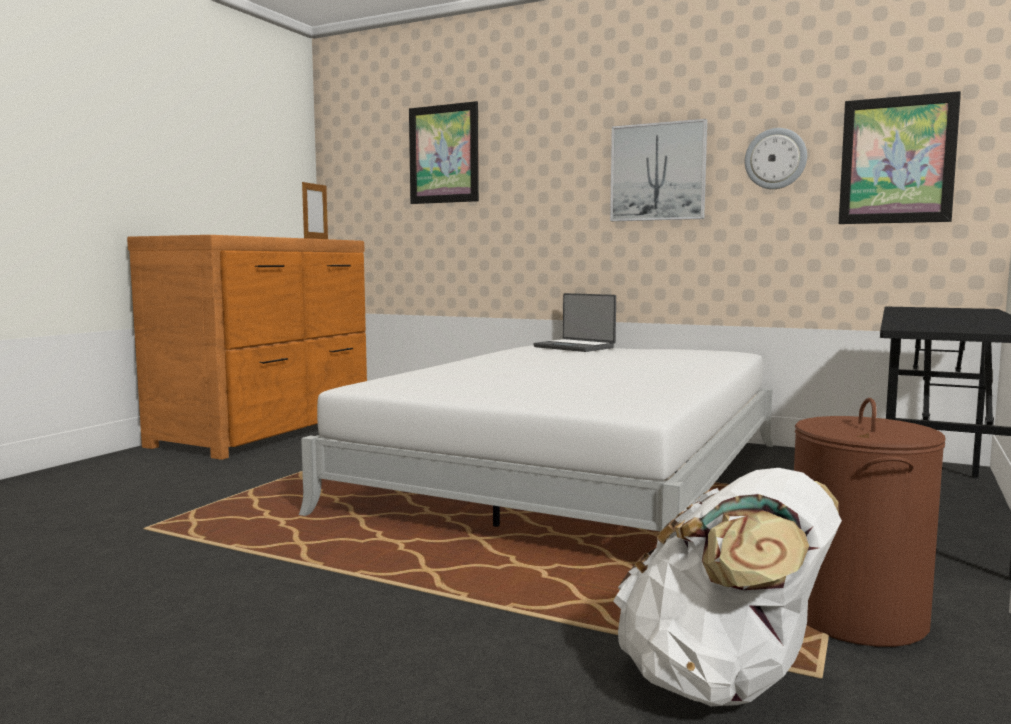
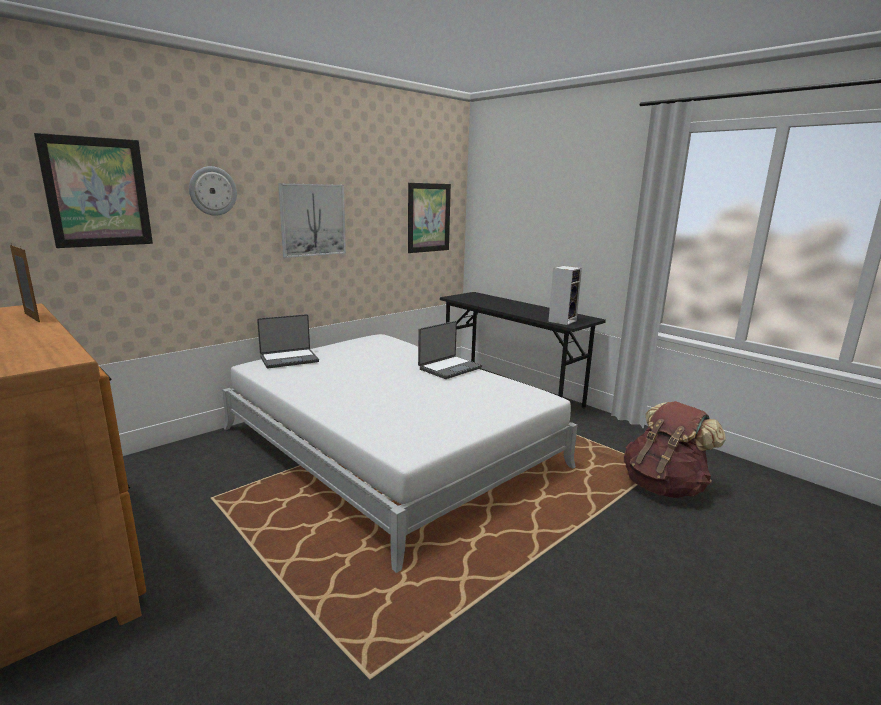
camera: 70 degrees left, 10 degrees up
(672, 377) = (449, 368): none -> laptop
(723, 684) = (664, 486): white backpack -> brown backpack
(775, 159) = (378, 214): wall clock -> wall clock (212, 191)
(855, 615) = (609, 444): brown laundry basket -> none
(926, 326) = (562, 321): none -> speaker

